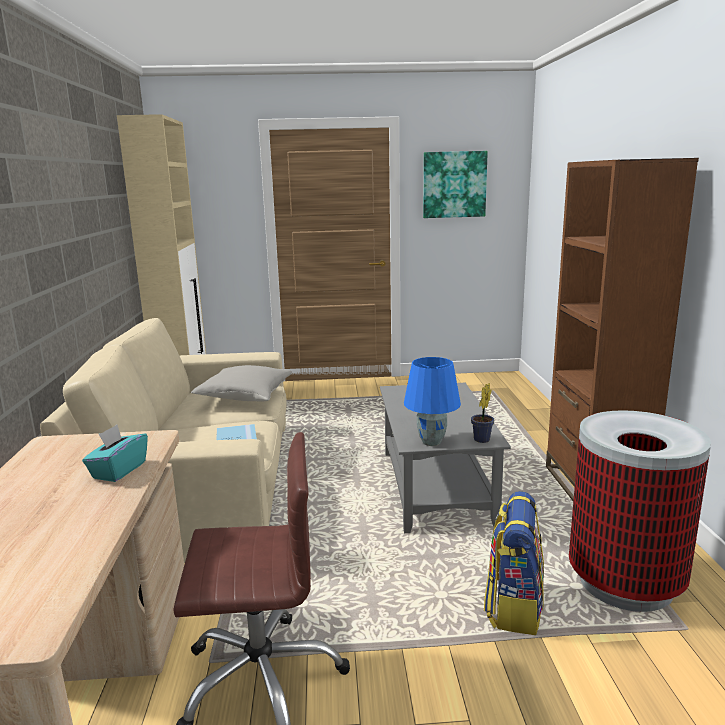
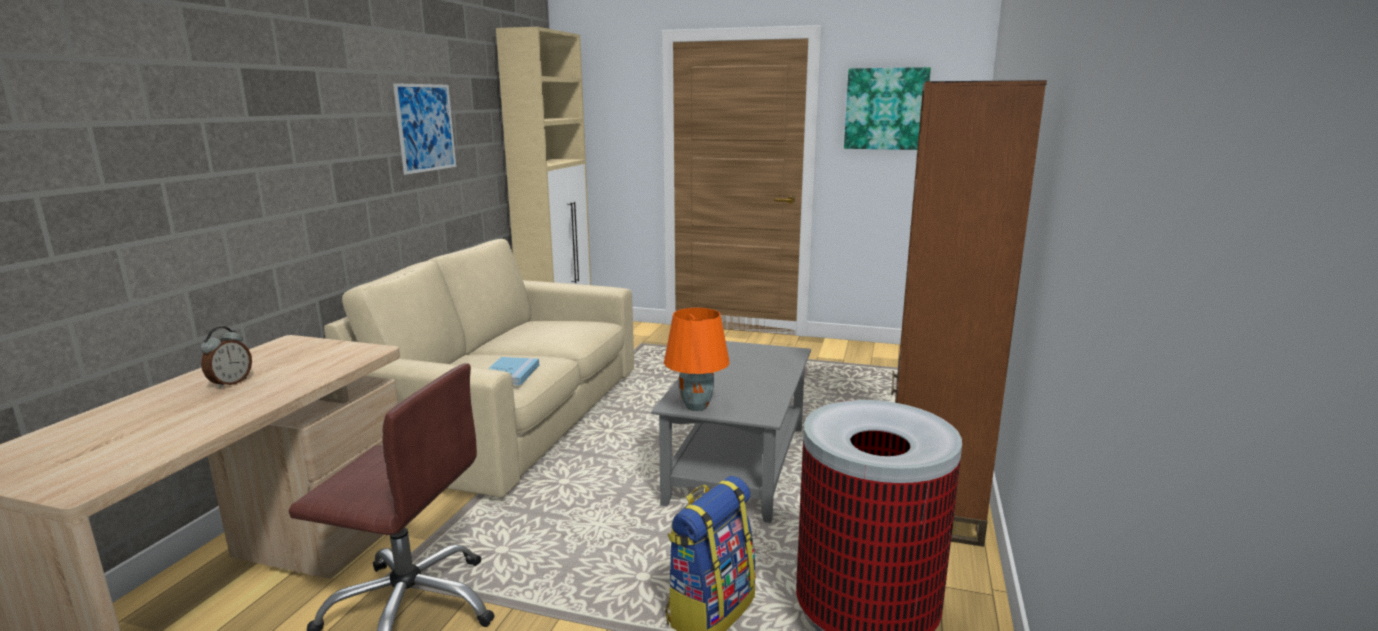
camera: 20 degrees right, 0 degrees up
(44, 494) = (230, 383): none -> alarm clock
(82, 214) = (425, 128): none -> picture
(118, 470) = (306, 374): turquoise tissue box -> none
(245, 396) = (568, 330): grey pillow -> none
(432, 442) = (697, 406): blue table lamp -> orange table lamp
(480, 440) = (752, 414): potted plant -> none

